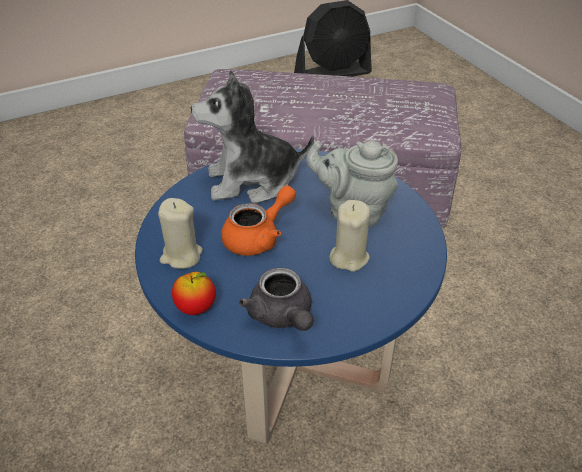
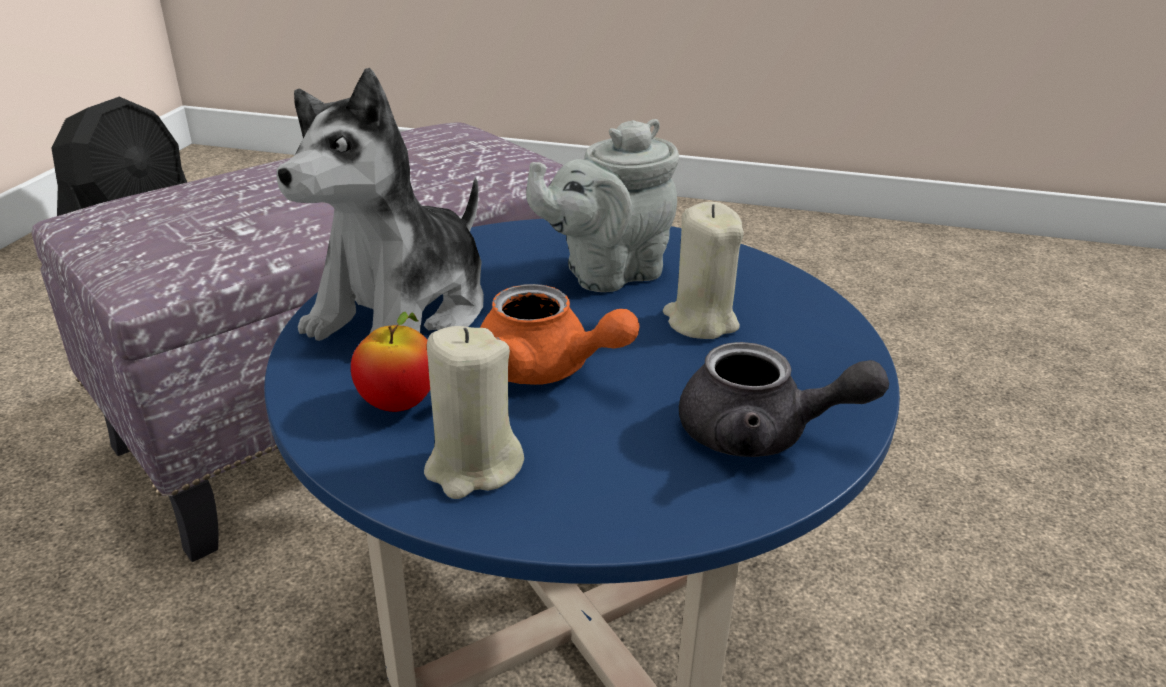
camera: 50 degrees left, 10 degrees down
(196, 308) = (634, 514): apple -> apple (398, 404)
(258, 237) = (546, 369): orange teapot -> orange teapot turned 120 degrees clockwise

